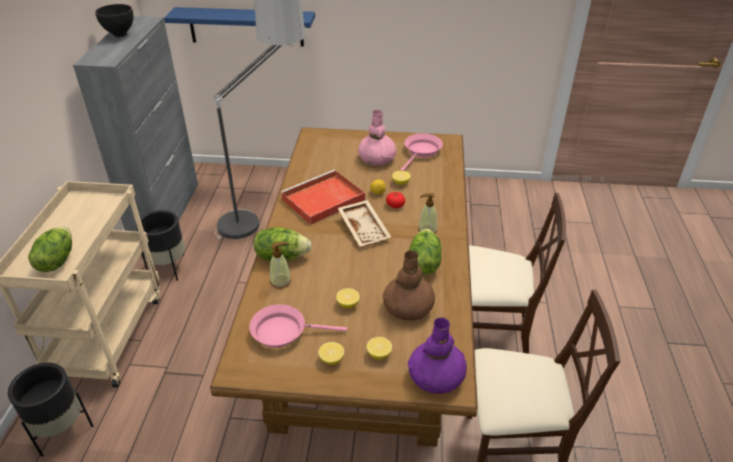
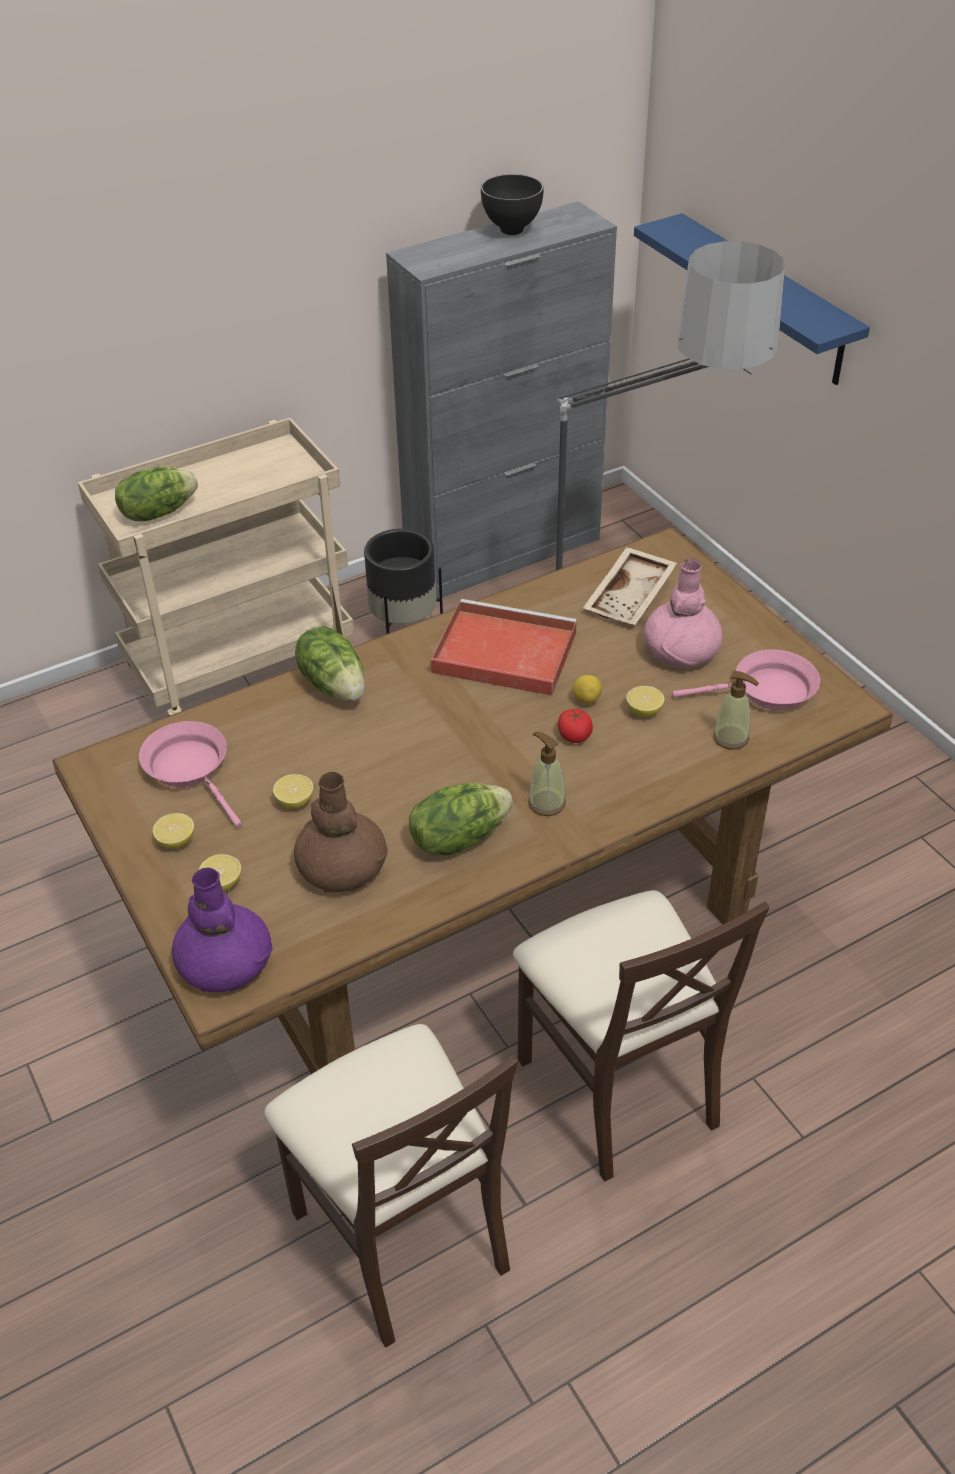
camera: 55 degrees right, 5 degrees up
(62, 430) = (78, 729): black planter -> none
(280, 281) = (282, 713): soap dispenser -> soap dispenser (731, 738)
(365, 229) = (479, 732): beige tray -> beige tray (631, 597)

